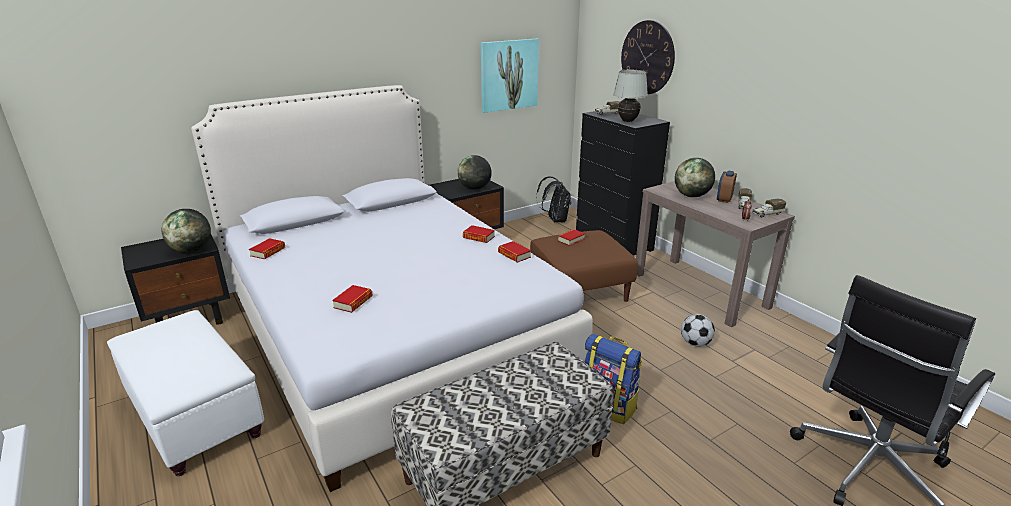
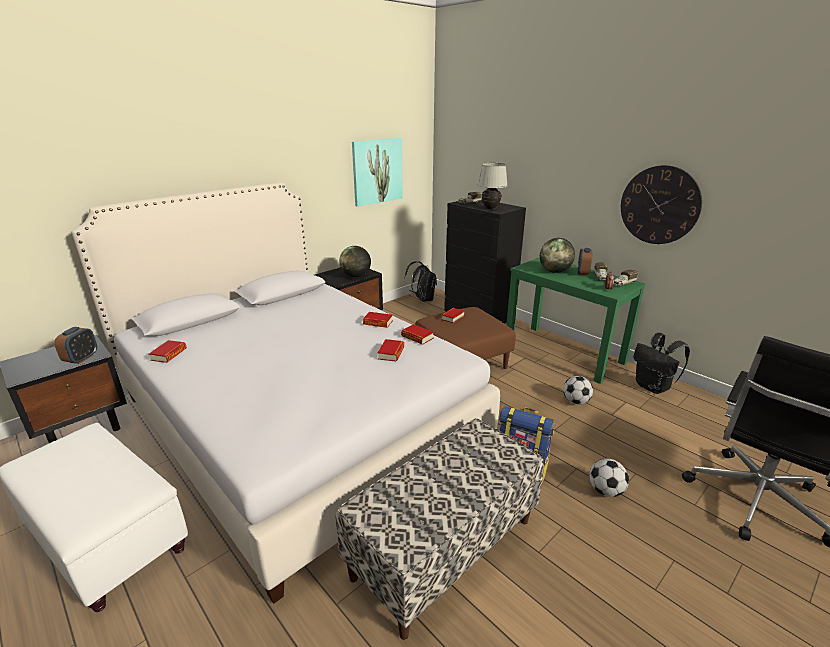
camera: 10 degrees left, 0 degrees up
(191, 250) = (81, 359): globe -> alarm clock
(353, 302) = (274, 401): book -> book (391, 353)
(647, 57) = (501, 152): wall clock -> wall clock (659, 205)
(696, 437) = (605, 491): none -> football
(700, 290) = (563, 352): brown console table -> green console table
(794, 337) = (653, 387): none -> black backpack

